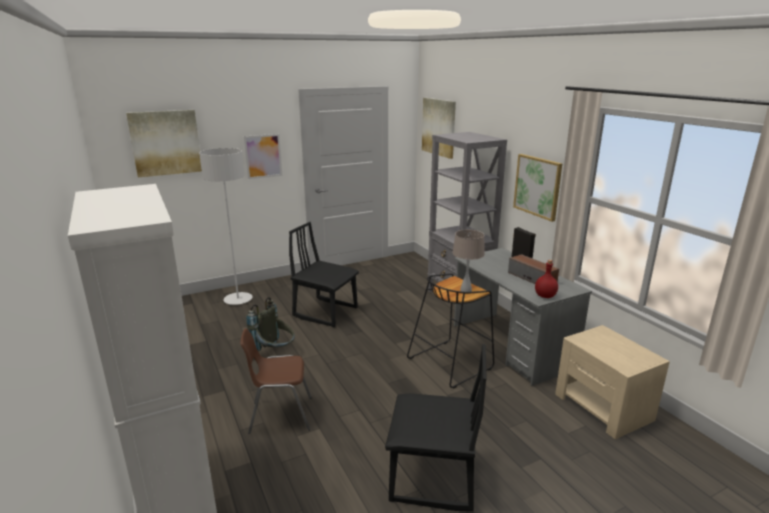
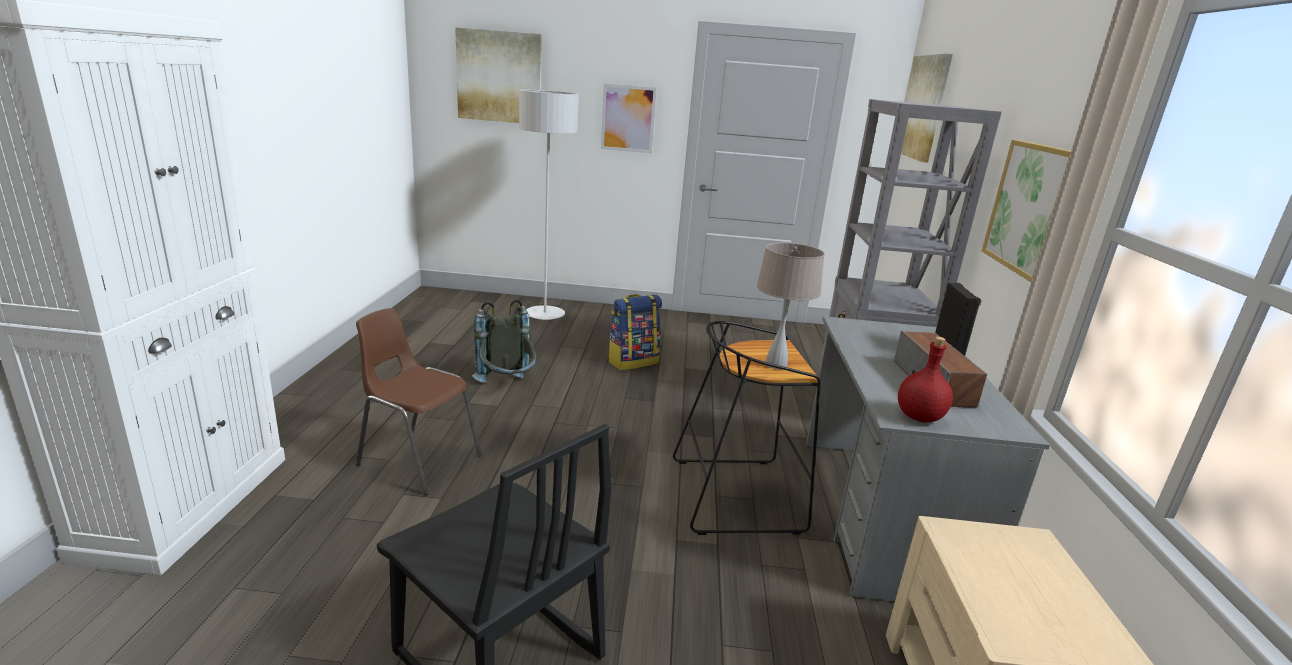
camera: 30 degrees right, 0 degrees up
(326, 312) = (633, 361): black chair -> backpack

